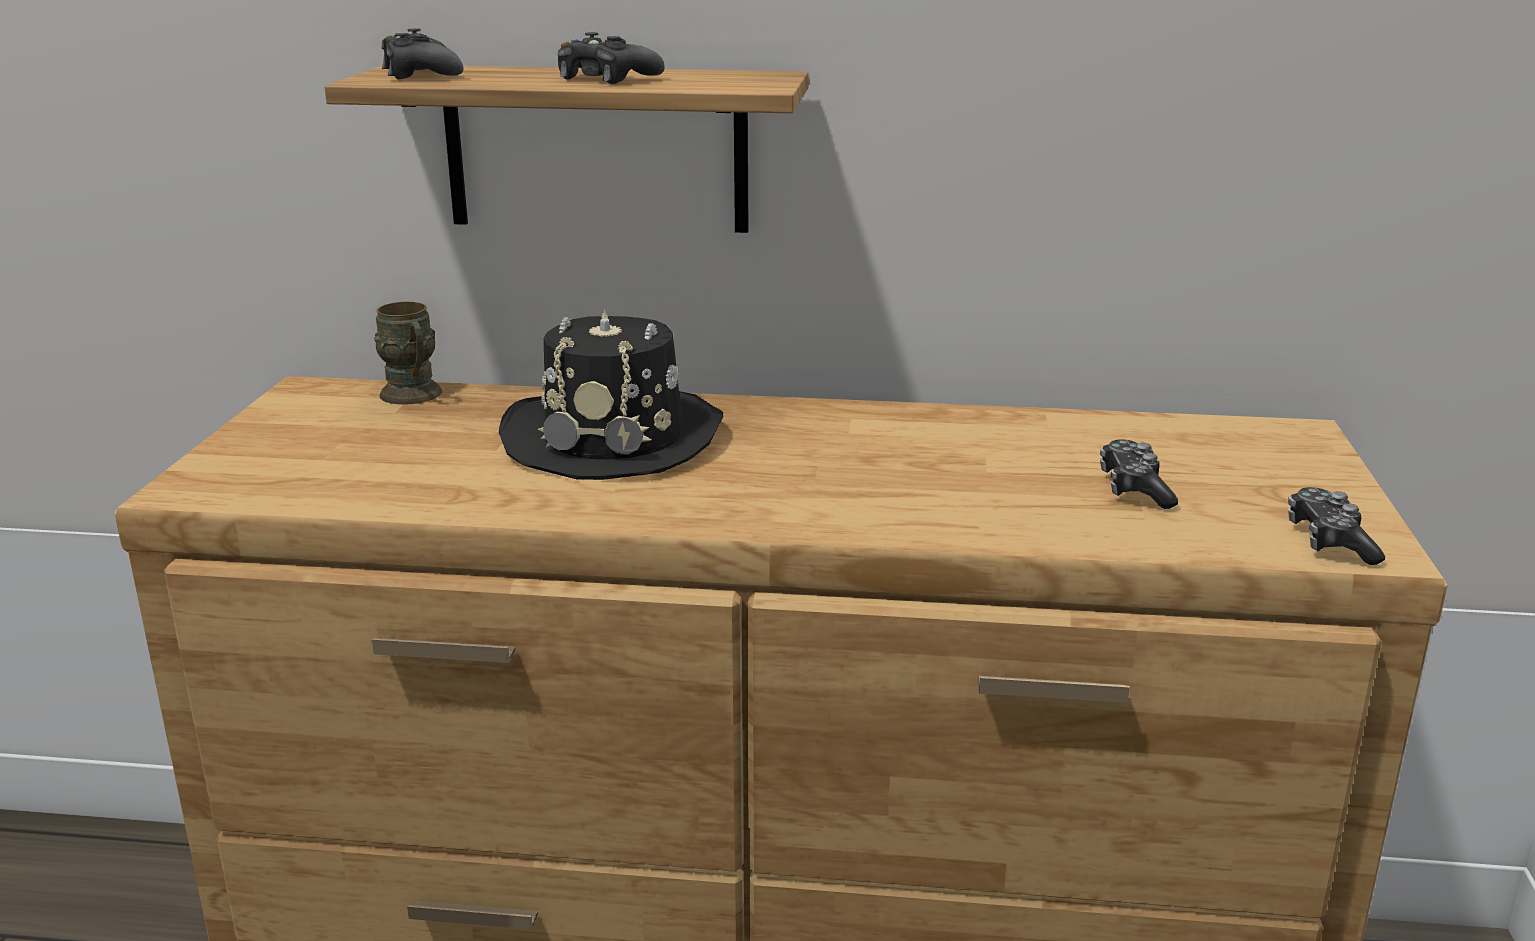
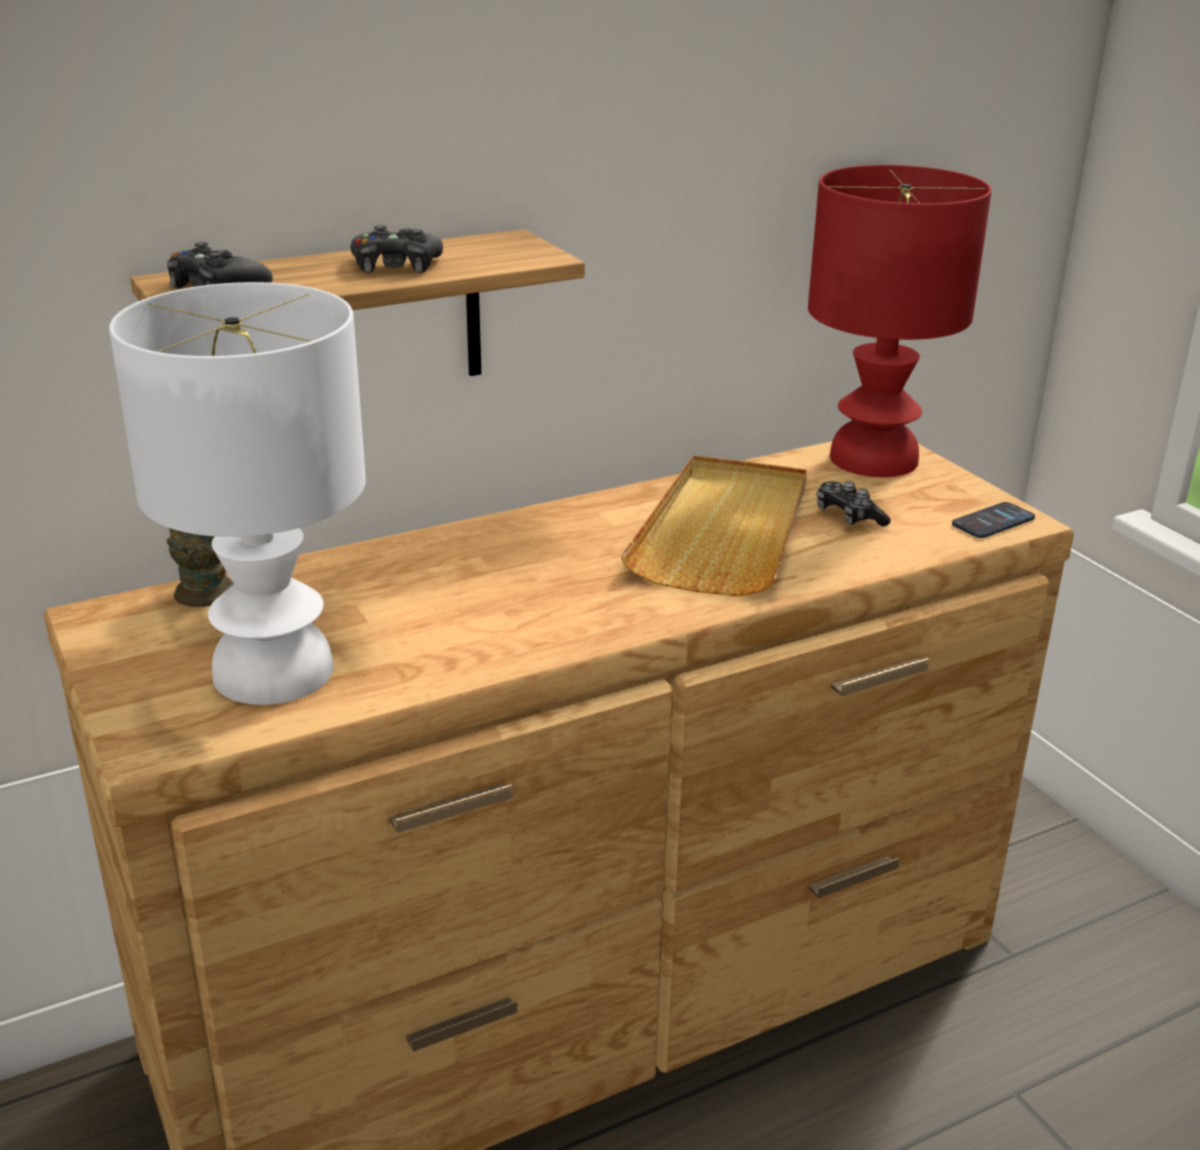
camera: 35 degrees left, 5 degrees up
(364, 463) = (274, 670): none -> white table lamp
(614, 437) = (448, 581): black hat -> none
(959, 466) = (724, 531): none -> beige tray
(1255, 443) = (871, 459): none -> red table lamp
(1329, 541) = (993, 522): game controller -> phone

